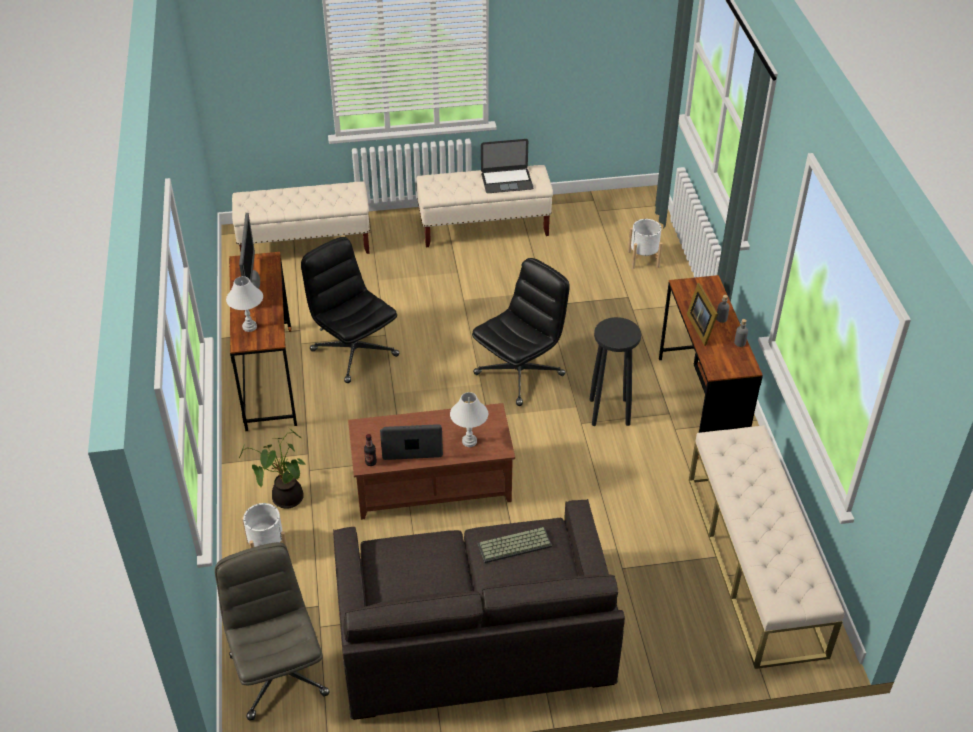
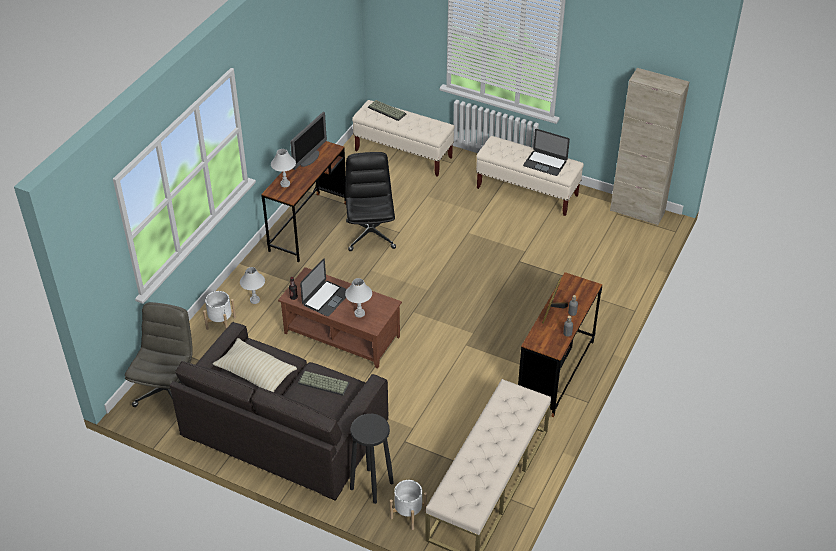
camera: 35 degrees right, 0 degrees up
(271, 195) = (387, 110): none -> keyboard
(285, 498) = (255, 300): potted plant -> white table lamp
(412, 443) = (326, 298): laptop -> laptop turned 90 degrees clockwise
(419, 579) = (255, 373): none -> beige pillow
(520, 373) = (458, 295): black office chair -> none
(609, 411) = (491, 346): black stool -> black stool (372, 485)
(615, 200) = (637, 211): none -> beige cabinet
(643, 259) = (615, 260): white planter -> white planter (408, 514)

